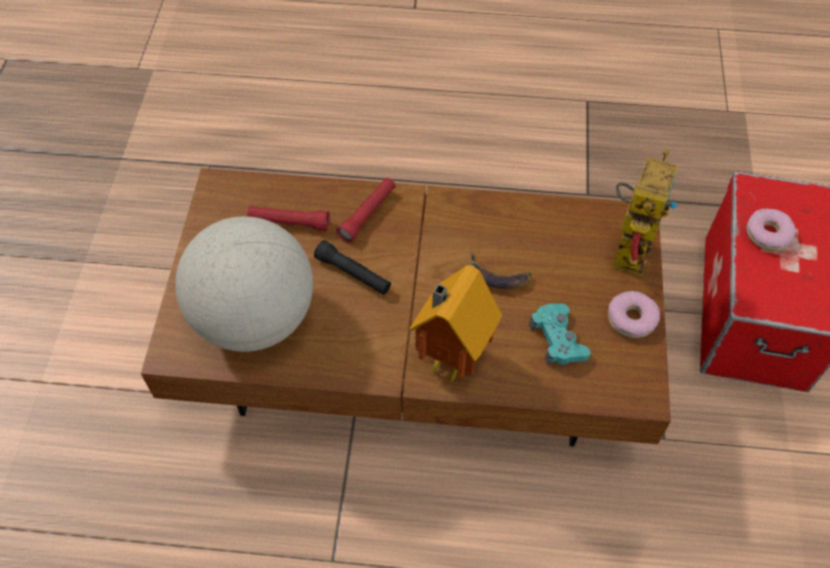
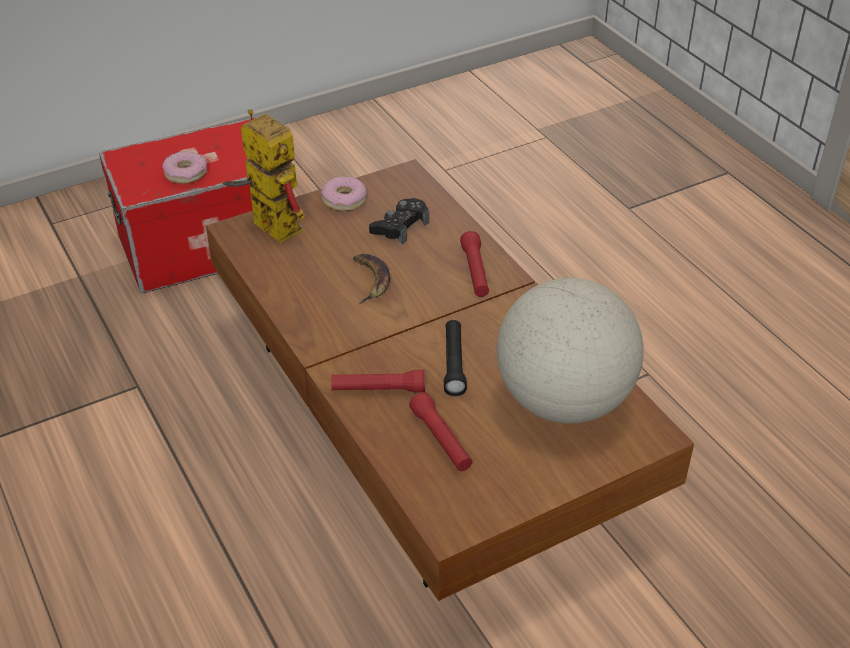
camera: 125 degrees left, 15 degrees down
(449, 357) = (475, 272): toy house -> red flashlight
(558, 339) = (400, 226): turquoise game controller -> black game controller
(629, 244) = (267, 224): toy robot -> toy robot turned 60 degrees clockwise

